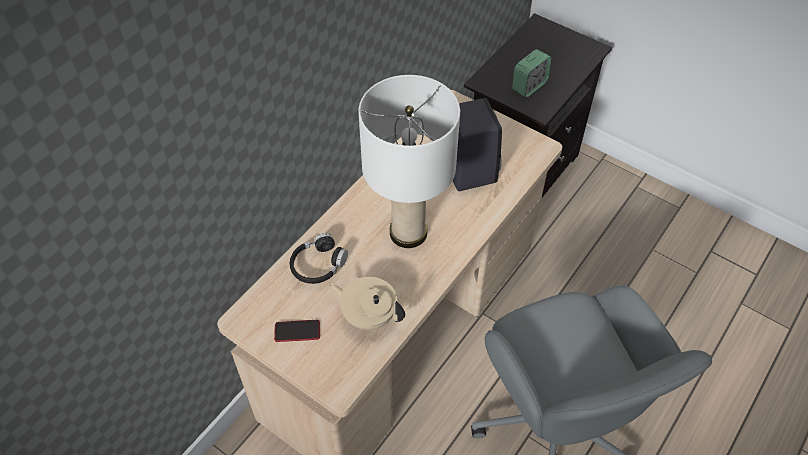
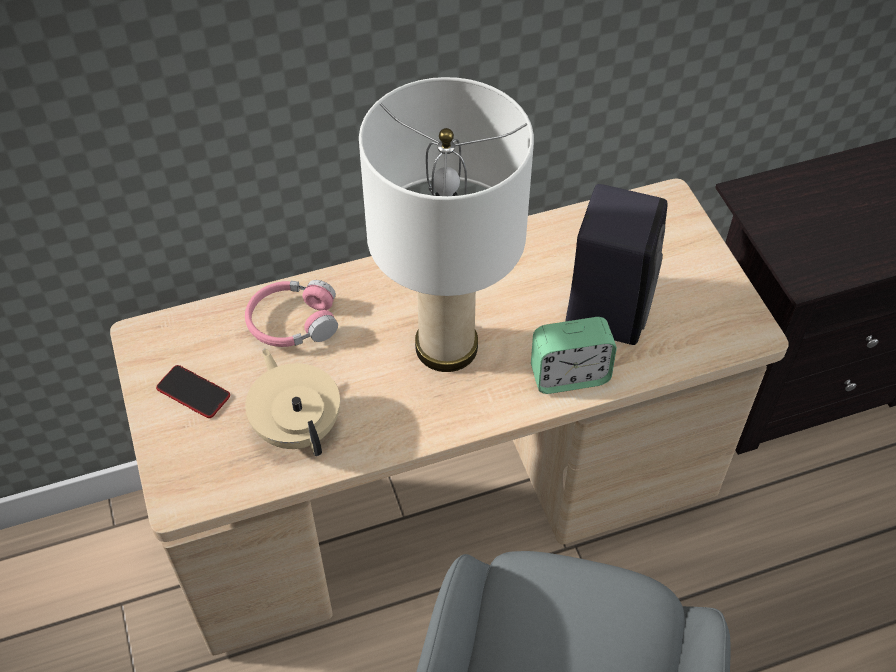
camera: 35 degrees right, 0 degrees up
(318, 265) = (292, 322): black headphones -> pink headphones
(529, 86) = (818, 234): alarm clock -> alarm clock (569, 375)

